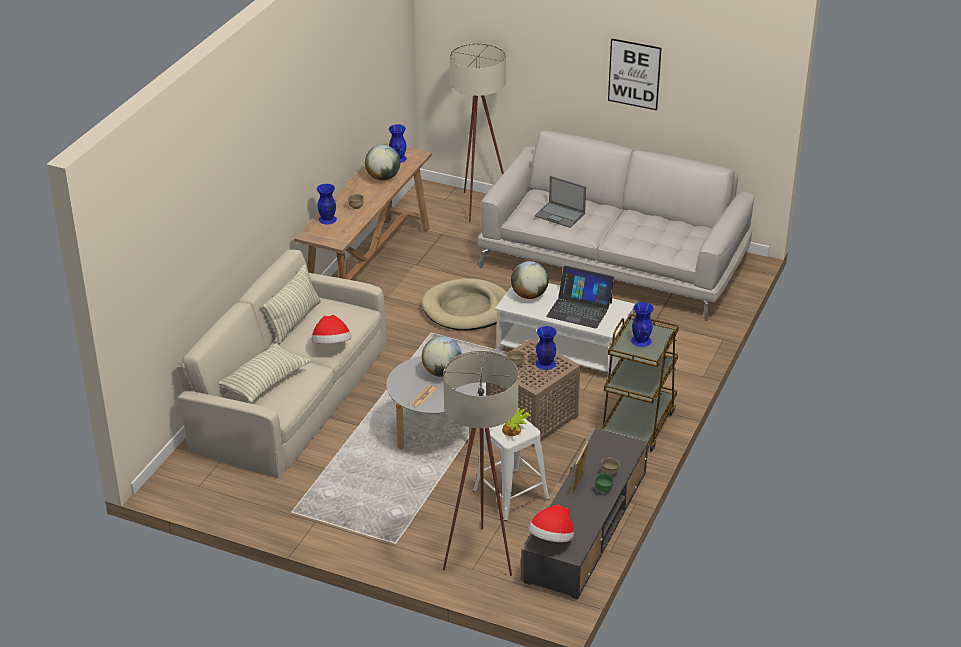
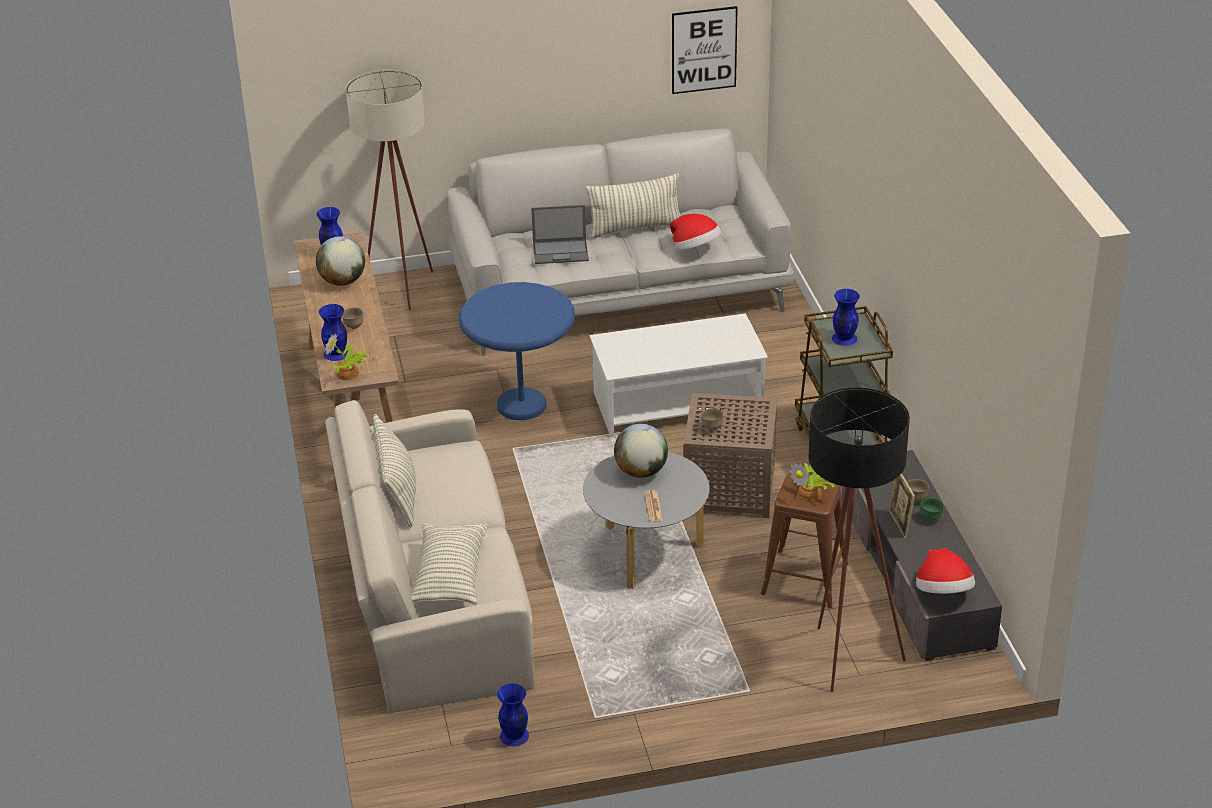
camera: 35 degrees left, 0 degrees up
(319, 234) = (348, 374): none -> potted plant
(331, 345) = (477, 499): hat -> hat (695, 249)
(467, 309) = (521, 405): beige dog bed -> blue side table
(480, 551) = (845, 652): beige floor lamp -> black floor lamp
(511, 494) = (804, 578): white stool -> brown stool
(529, 295) = (627, 351): globe -> none
(545, 364) = (741, 413): blue vase -> blue vase (513, 736)
(579, 309) = (697, 343): laptop -> none
(627, 219) = (635, 228): none -> pillow
(634, 74) = (579, 50): picture -> picture (704, 50)

